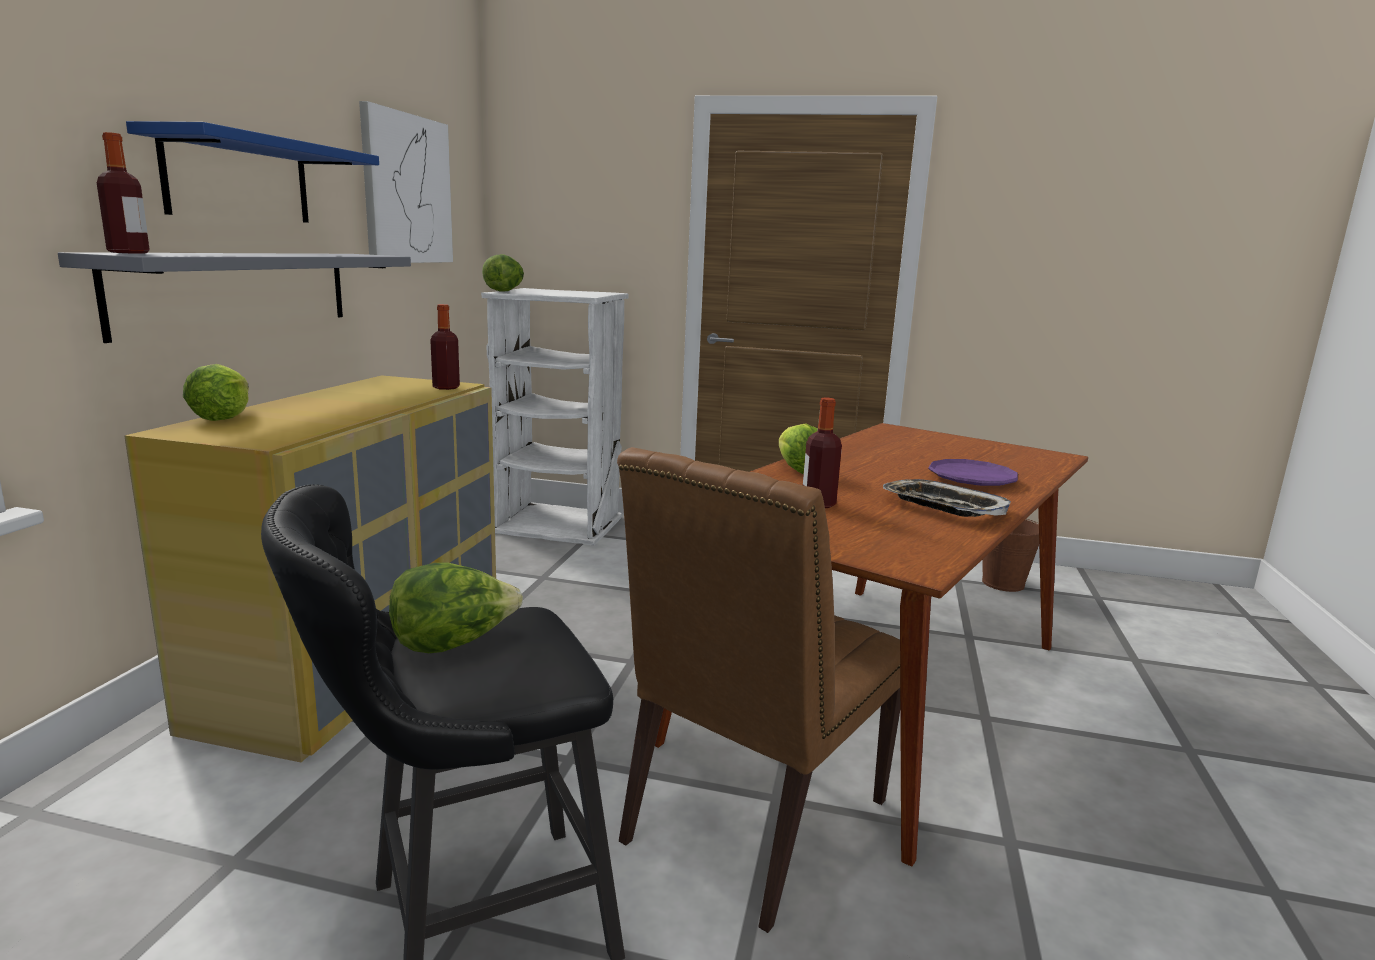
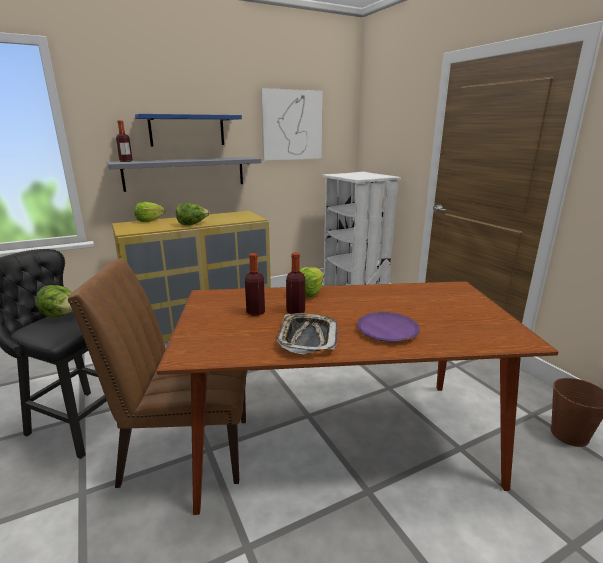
camera: 50 degrees right, 5 degrees up
(446, 387) = (247, 219): bottle -> bottle (295, 311)
(505, 291) = (337, 173): lettuce -> lettuce (192, 224)

